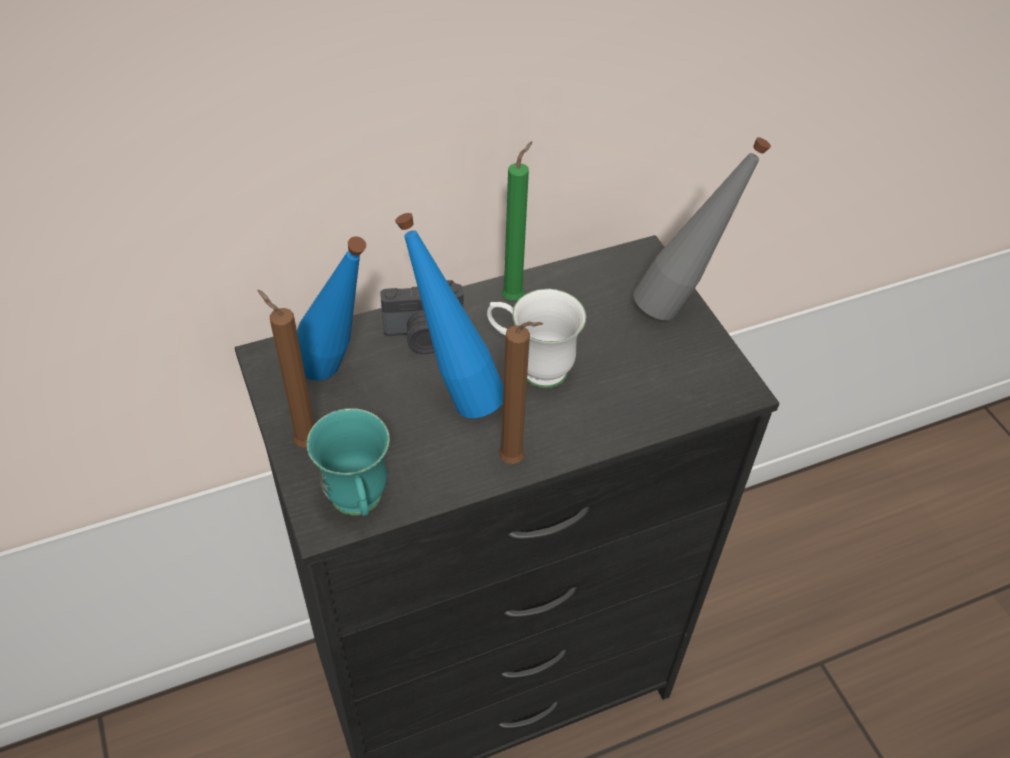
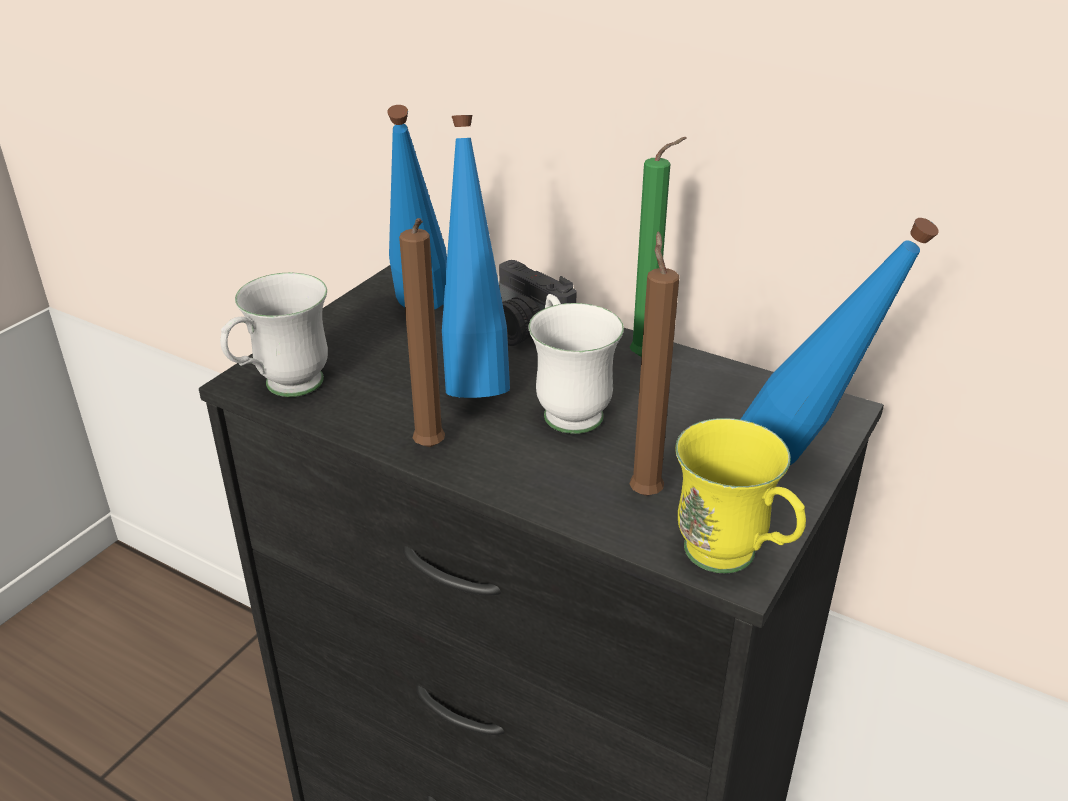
camera: 55 degrees right, 15 degrees down
(304, 441) = (328, 332): brown candle -> brown candle (645, 491)
(359, 506) = (282, 389): turquoise mug -> white mug
(680, 305) = (803, 466): grey bottle -> blue bottle
(733, 387) = (733, 561): none -> yellow mug

